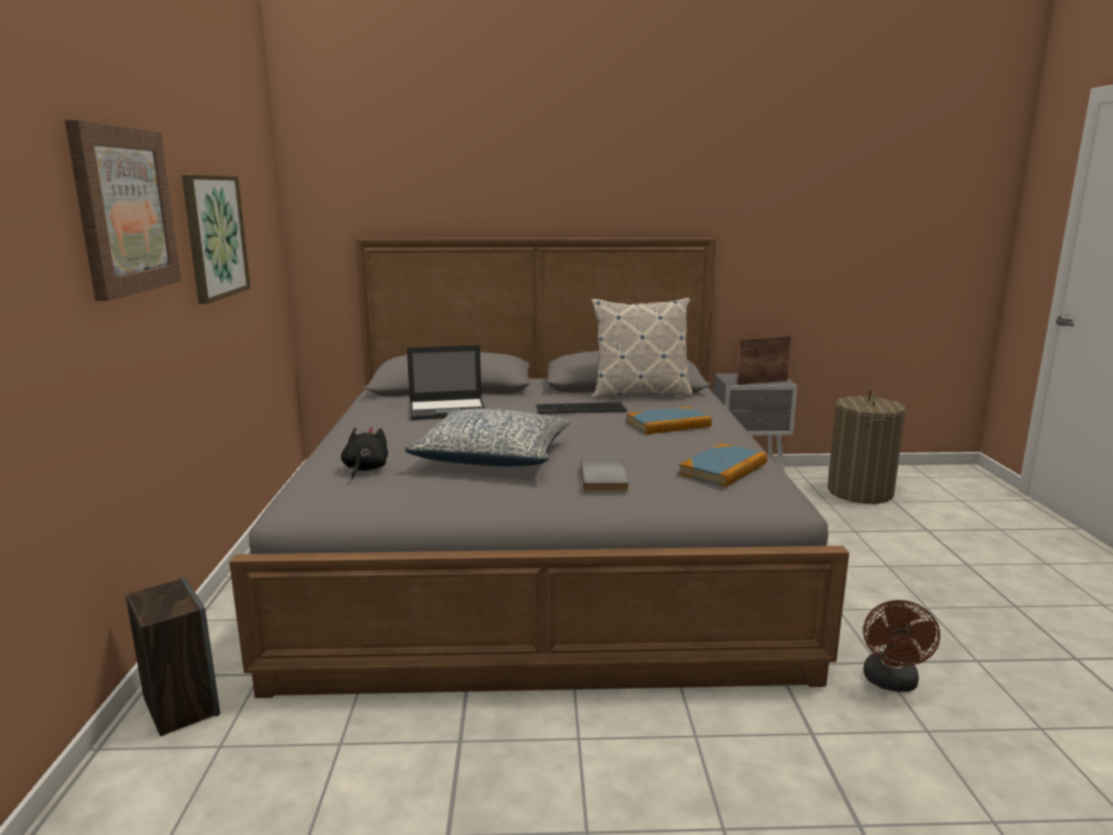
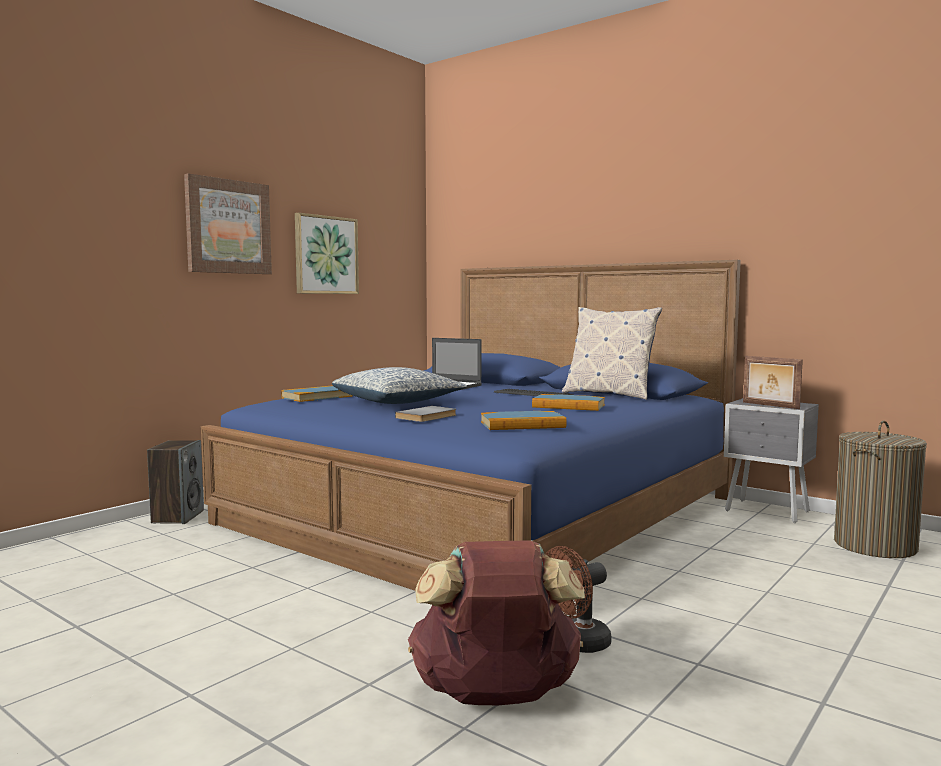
camera: 40 degrees right, 10 degrees down
(364, 469) = (317, 397): black plush toy -> book
(539, 549) = (483, 509): grey bed -> blue bed
(761, 382) = (769, 405): picture frame -> picture frame turned 150 degrees counterclockwise
(951, 775) = (495, 697): none -> brown backpack

